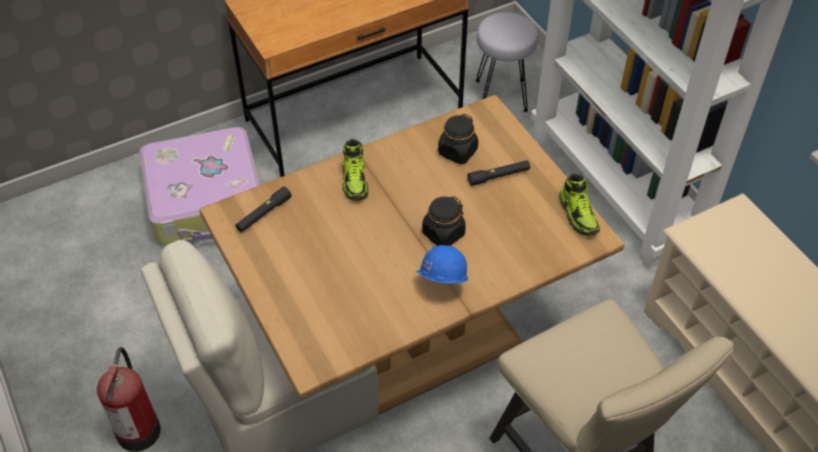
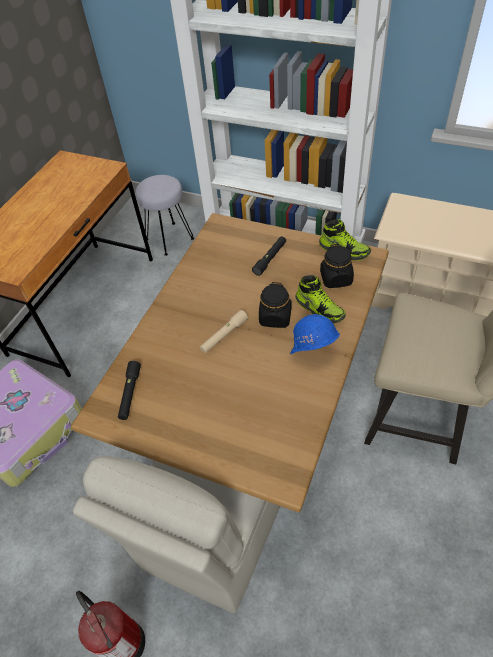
camera: 35 degrees left, 0 degrees up
(355, 180) = (176, 323): shoe -> shoe (319, 309)
(383, 218) = (224, 335): none -> beige flashlight
(457, 152) = (227, 260): black jar -> black jar (336, 278)

